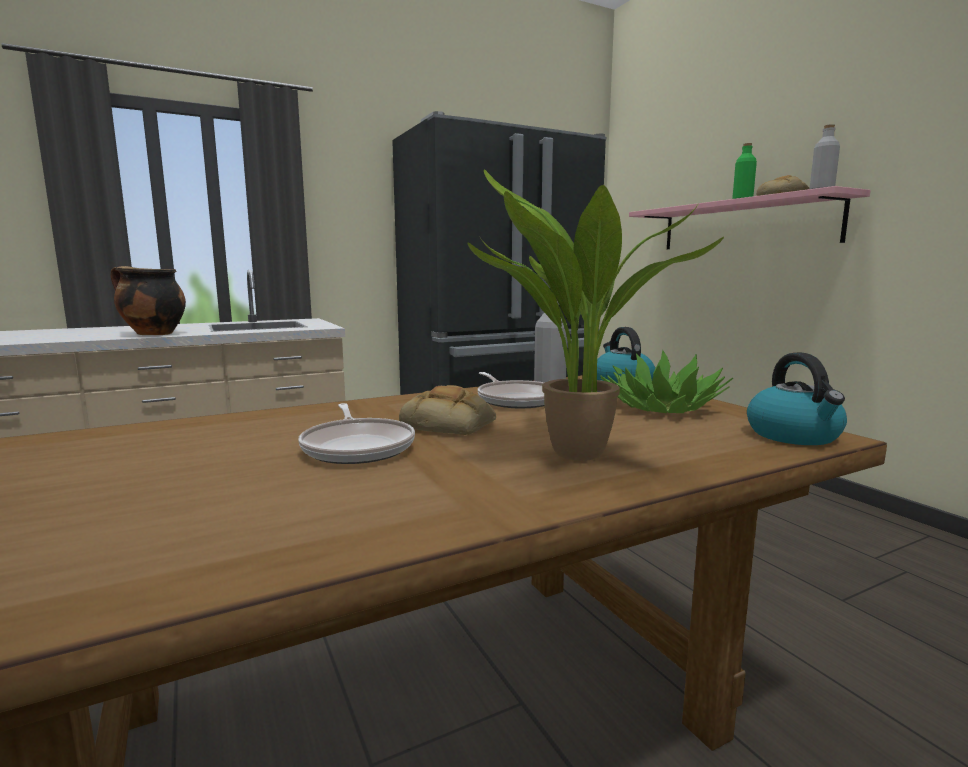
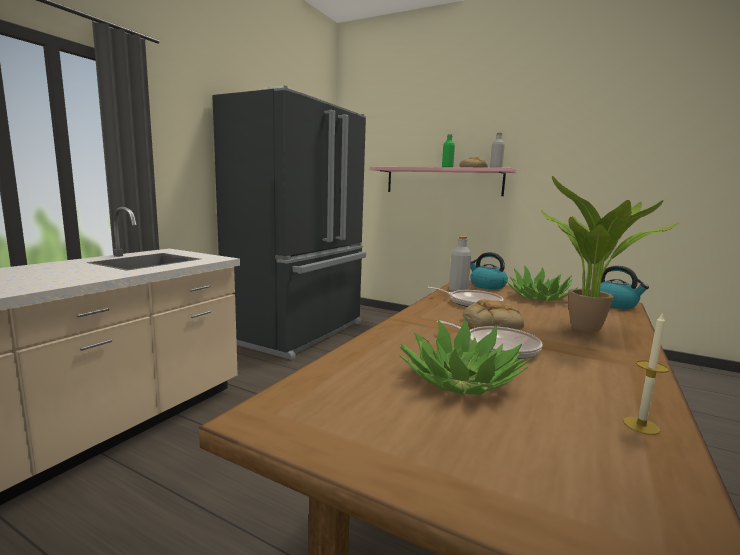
camera: 35 degrees left, 0 degrees up
(152, 334) = (76, 278): cooking pot -> none
(186, 567) = (641, 425): none -> candle
(190, 465) = (459, 380): none -> potted plant

